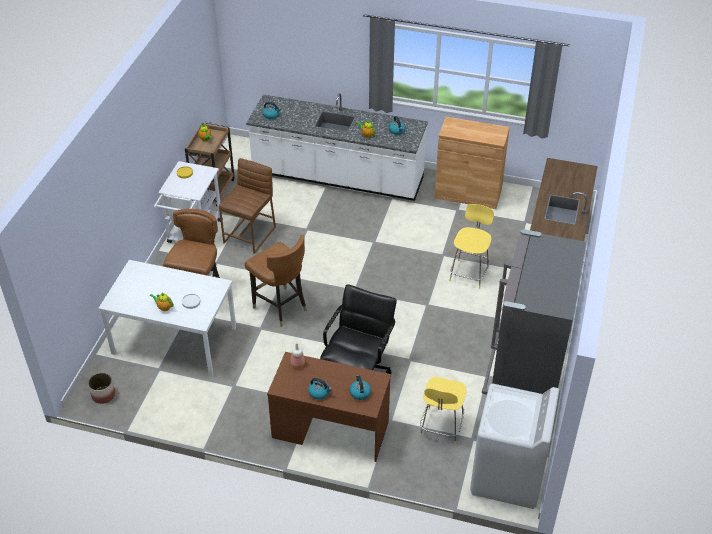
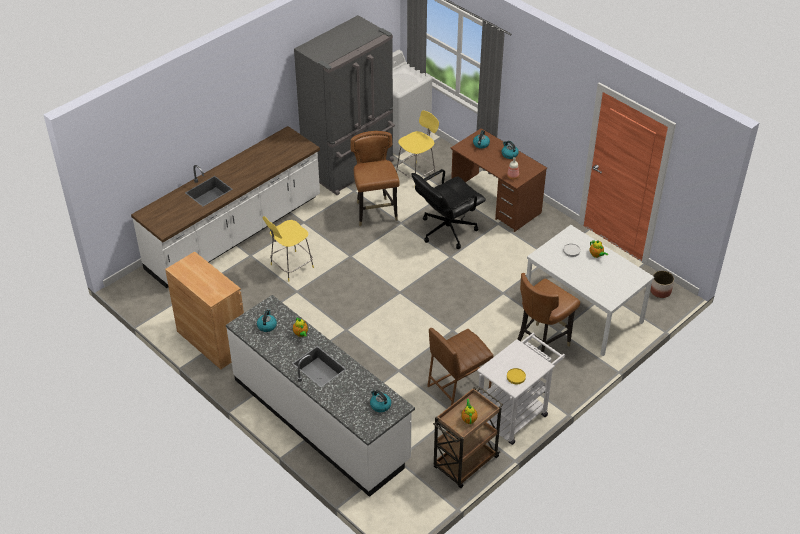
camera: 150 degrees left, 0 degrees up
(280, 307) = (475, 303): brown chair -> brown chair (375, 212)

